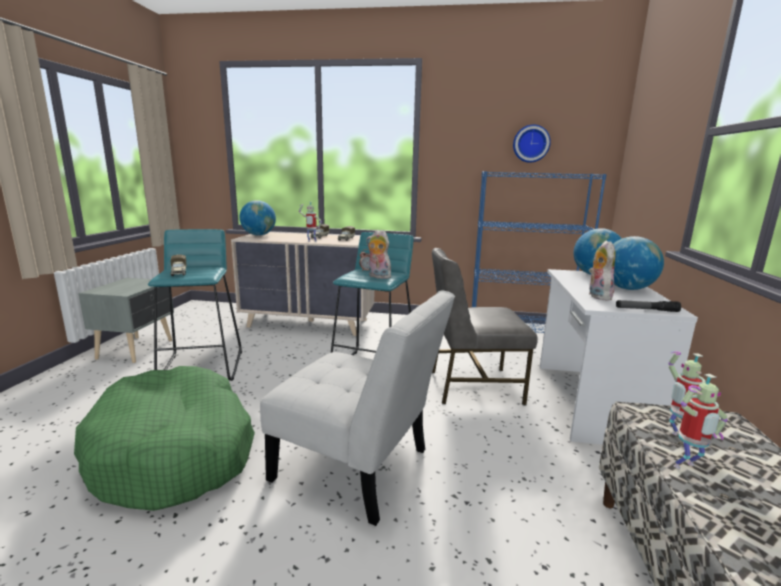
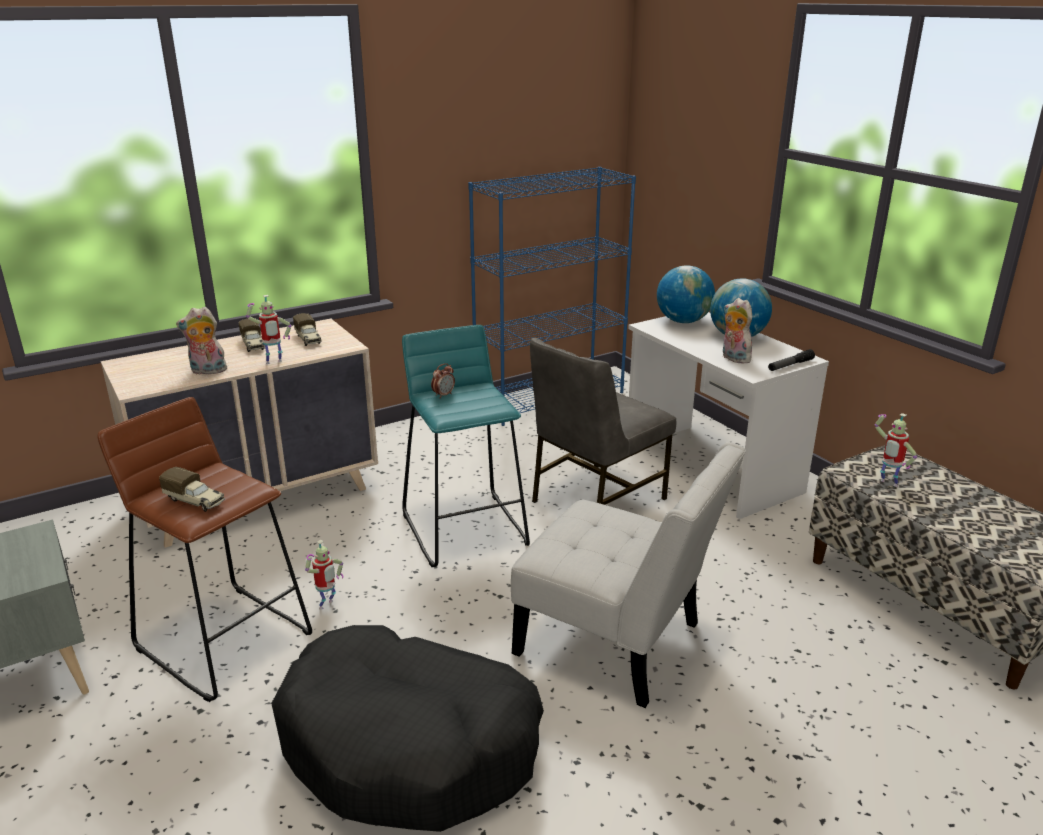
camera: 40 degrees left, 10 degrees up
(175, 452) = (410, 746): green dog bed -> black dog bed
(202, 367) = (225, 639): turquoise stool -> brown stool
(259, 235) = (137, 372): globe -> none
(358, 468) = (617, 644): white chair -> white chair turned 45 degrees clockwise
(378, 276) = (479, 401): plush toy -> plush toy (207, 371)
(531, 143) = (524, 132): wall clock -> none
(686, 468) = (915, 505): toy robot -> toy robot (327, 606)

